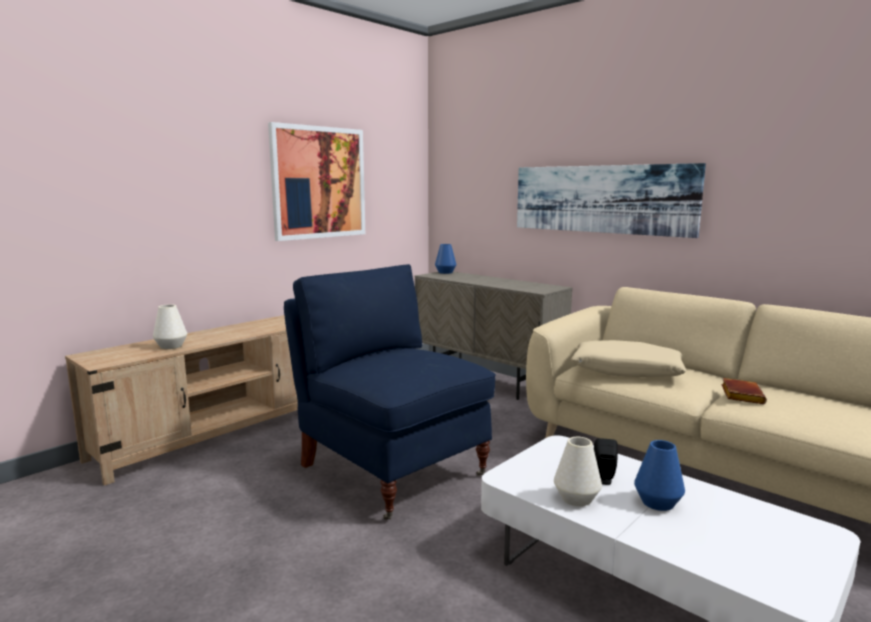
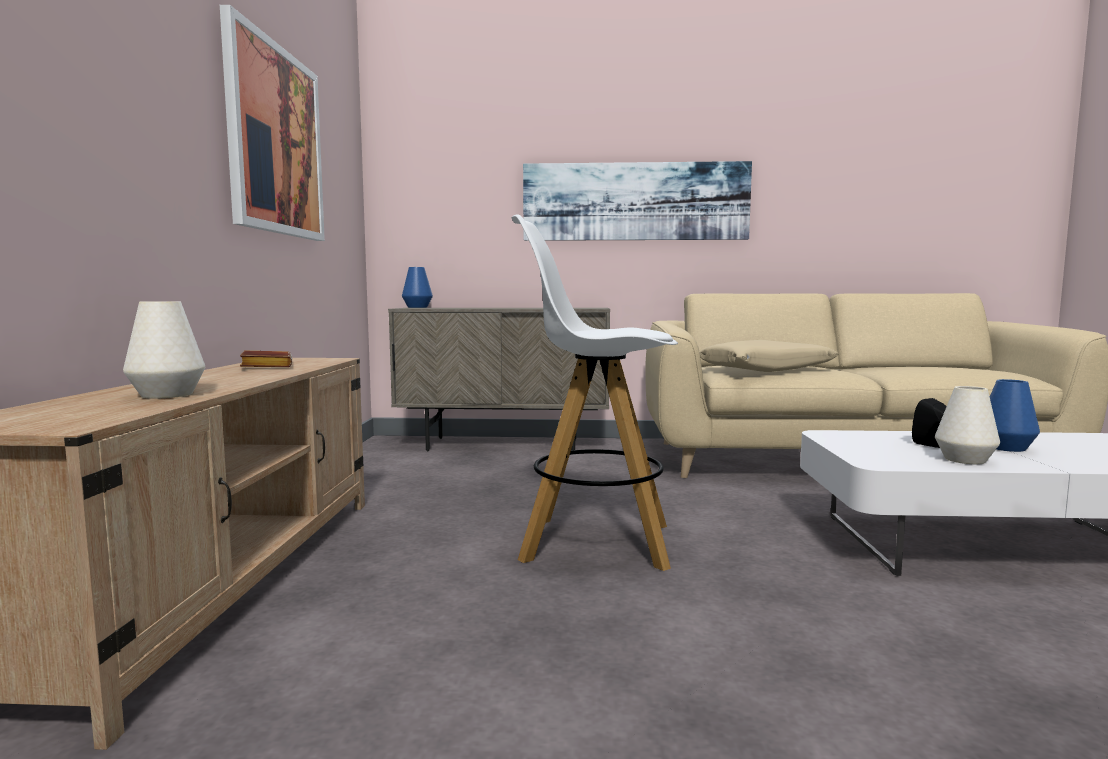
camera: 40 degrees left, 5 degrees down
(390, 469) = (594, 542): blue armchair -> white stool
(740, 395) = (885, 369): brown book -> brown book (264, 366)

